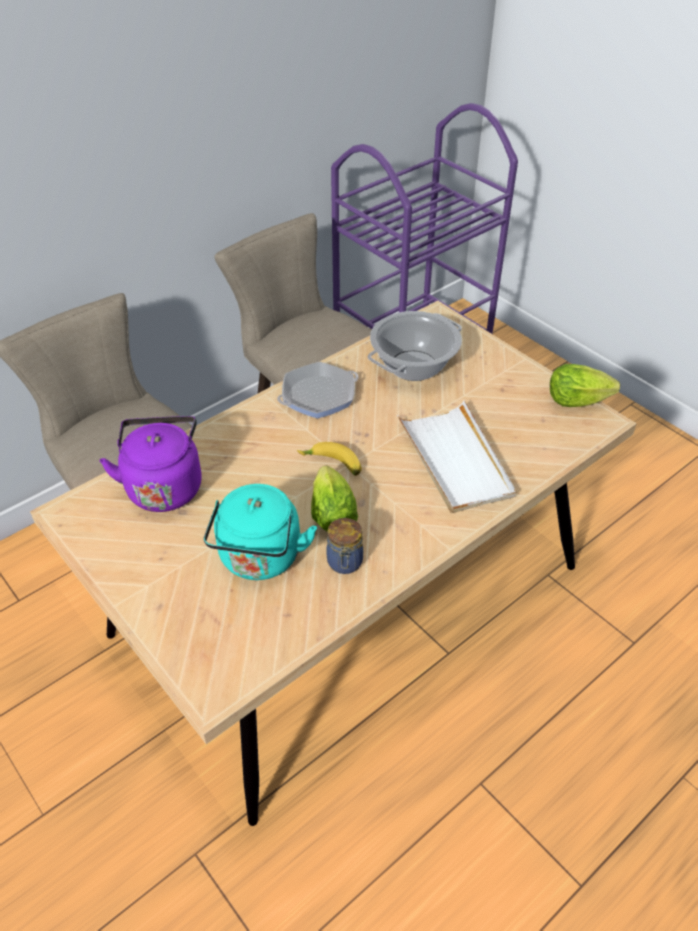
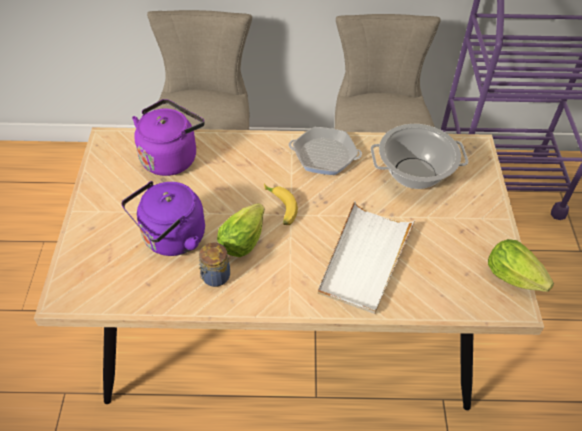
camera: 40 degrees right, 5 degrees up
(260, 559) = (171, 239): turquoise kettle -> purple kettle

